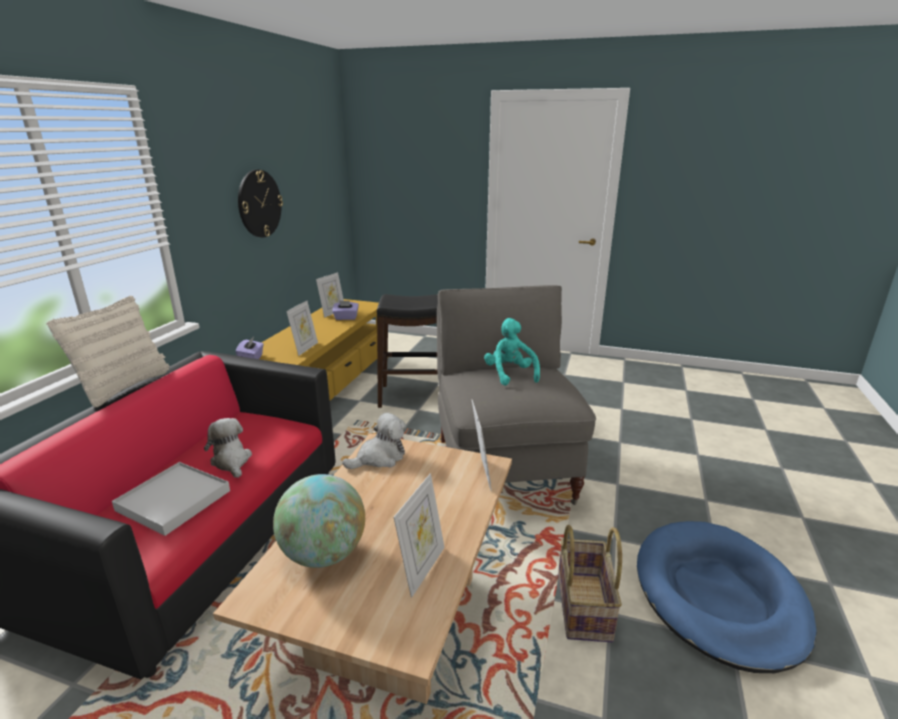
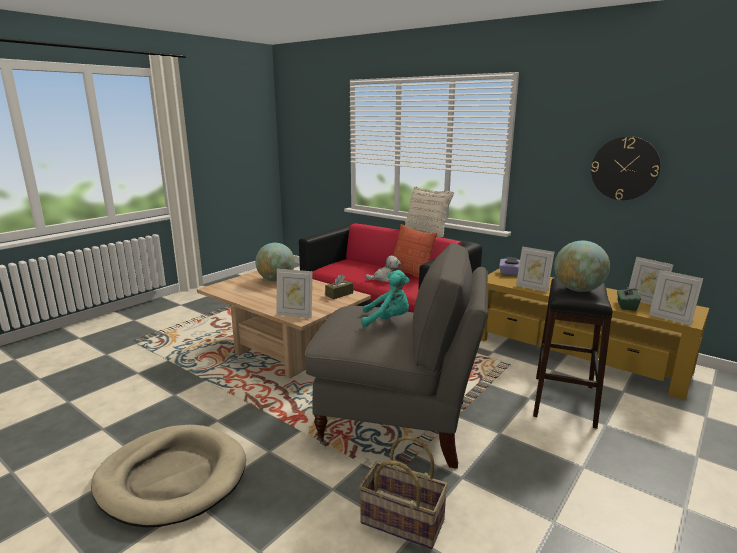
camera: 110 degrees right, 5 degrees down
(173, 500) = (358, 270): white tray -> none
(205, 442) = (411, 274): none -> orange pillow
(346, 318) = (626, 306): purple tissue box -> green tissue box
(379, 457) = (339, 294): plush toy -> brown tissue box
(411, 300) = (578, 290): none -> globe
(422, 568) = (244, 293): picture frame -> picture frame (670, 319)
(585, 607) = (231, 412): basket -> basket (401, 522)
(718, 596) = (172, 478): blue dog bed -> beige dog bed

